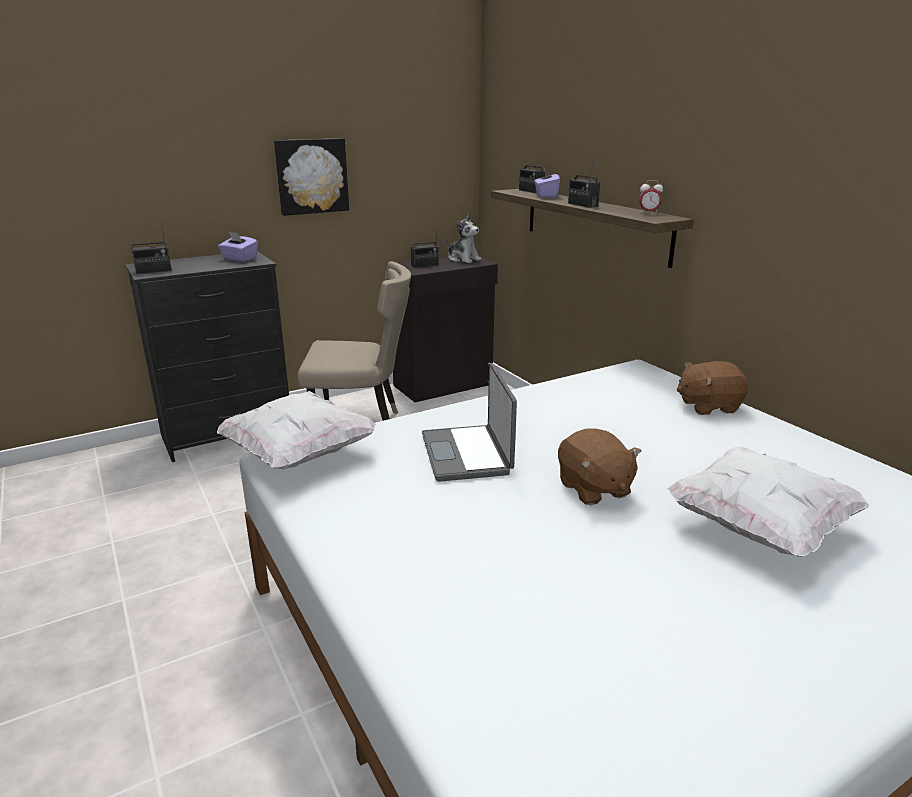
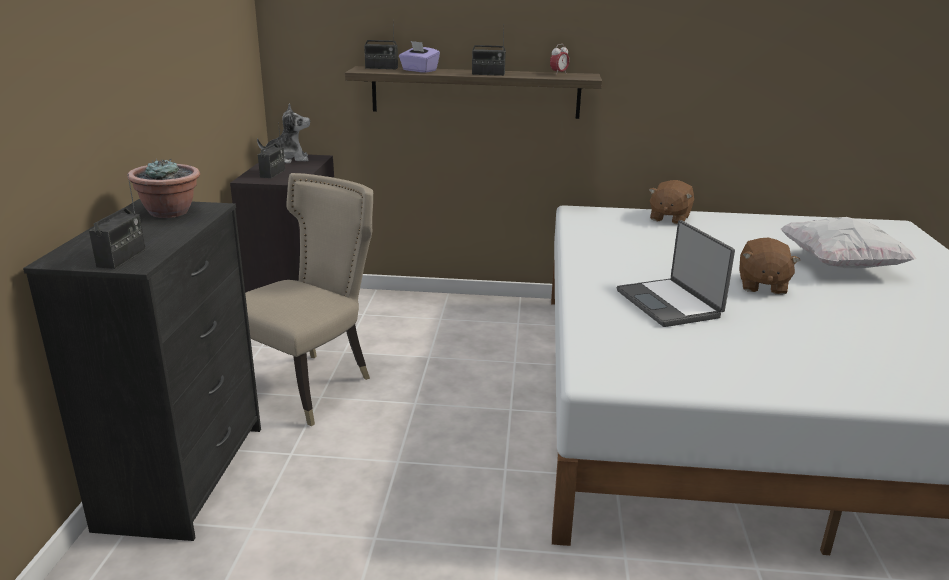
camera: 55 degrees left, 0 degrees up
(239, 259) = (170, 212): purple tissue box -> potted plant
(299, 454) = (600, 365): white pillow -> none
(311, 176) = (163, 79): picture -> none
(467, 454) = (670, 304): laptop -> laptop turned 45 degrees clockwise
(593, 489) = (761, 285): brown plush toy -> brown plush toy turned 90 degrees clockwise

